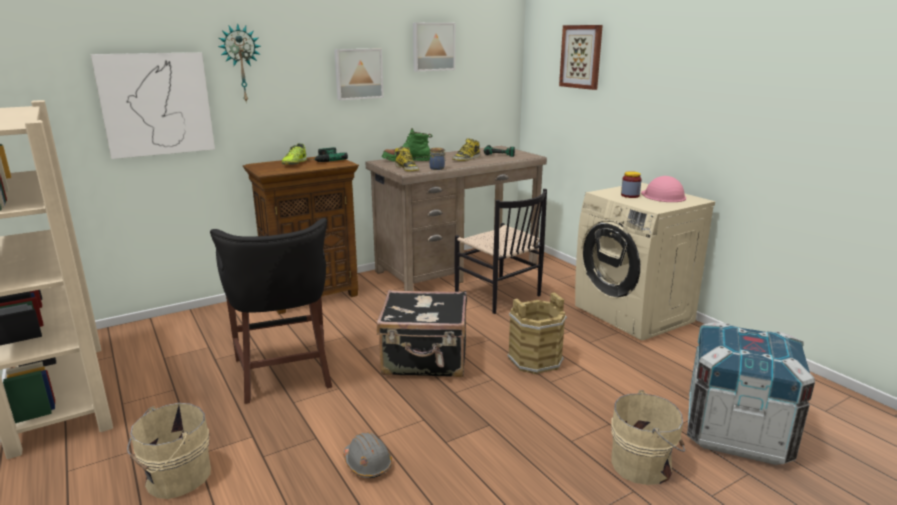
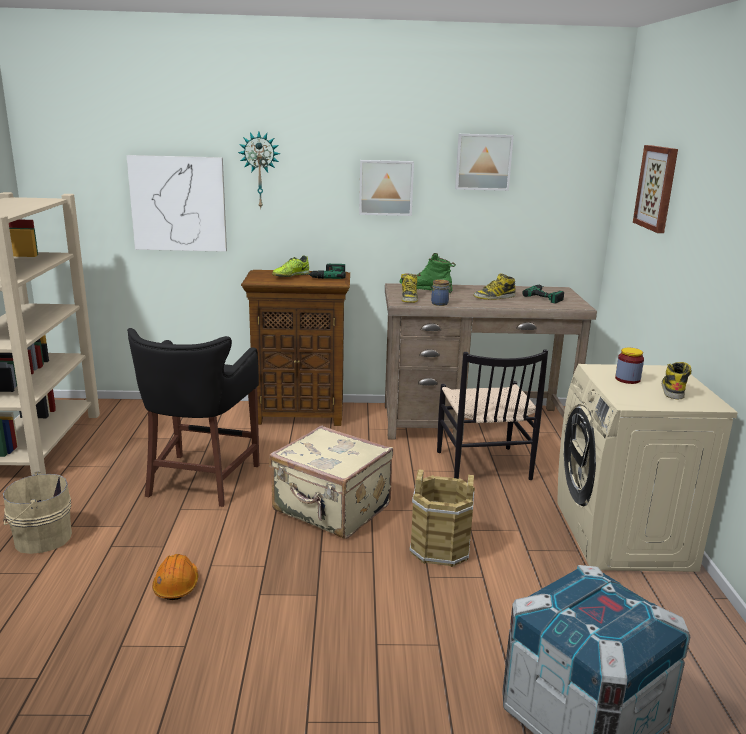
camera: 30 degrees right, 0 degrees up
(367, 463) = (176, 585): grey hard hat -> orange hard hat
(425, 360) = (331, 509): black suitcase -> beige suitcase
(644, 464) = (423, 702): beige bucket -> none
(663, 196) = (673, 389): pink hard hat -> boot

